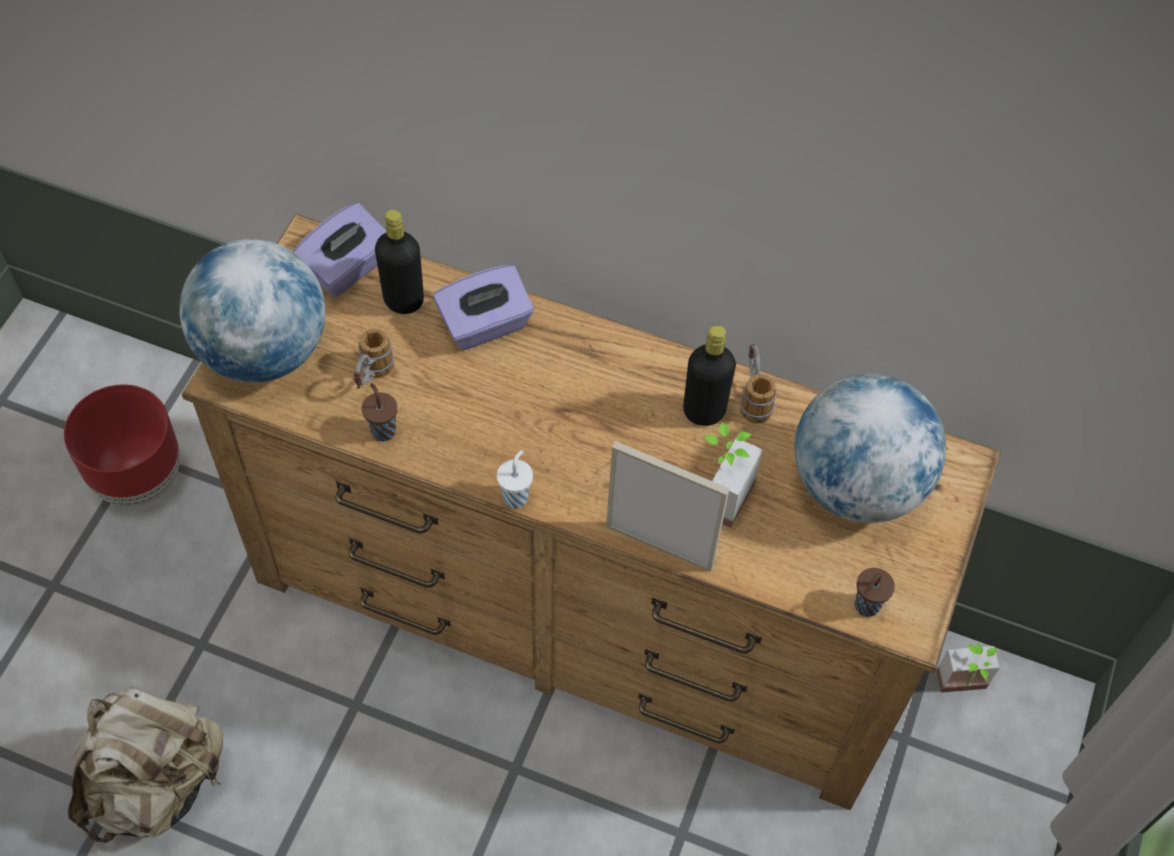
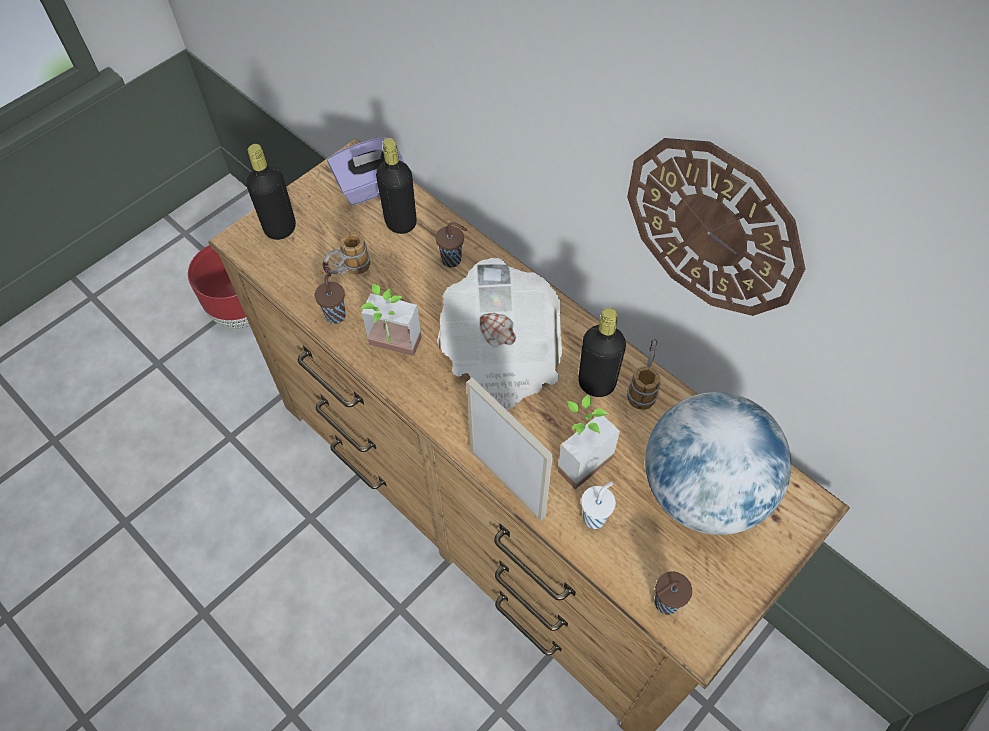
camera: 25 degrees right, 0 degrees up
(156, 784) = (155, 523): beige backpack -> none
(263, 351) = (280, 228): globe -> black bottle
(485, 325) = (453, 260): purple tissue box -> brown cup
(516, 496) = (411, 401): white cup -> white cup (595, 517)
(590, 416) = (501, 356): none -> newspaper
(800, 215) = (713, 227): none -> wall clock
(963, 689) = (773, 684): potted plant -> potted plant (391, 349)

